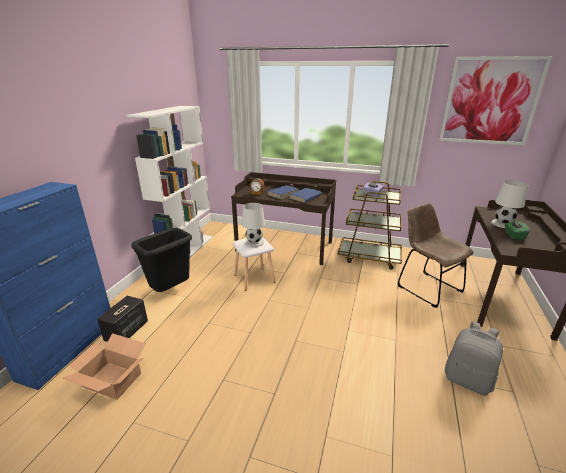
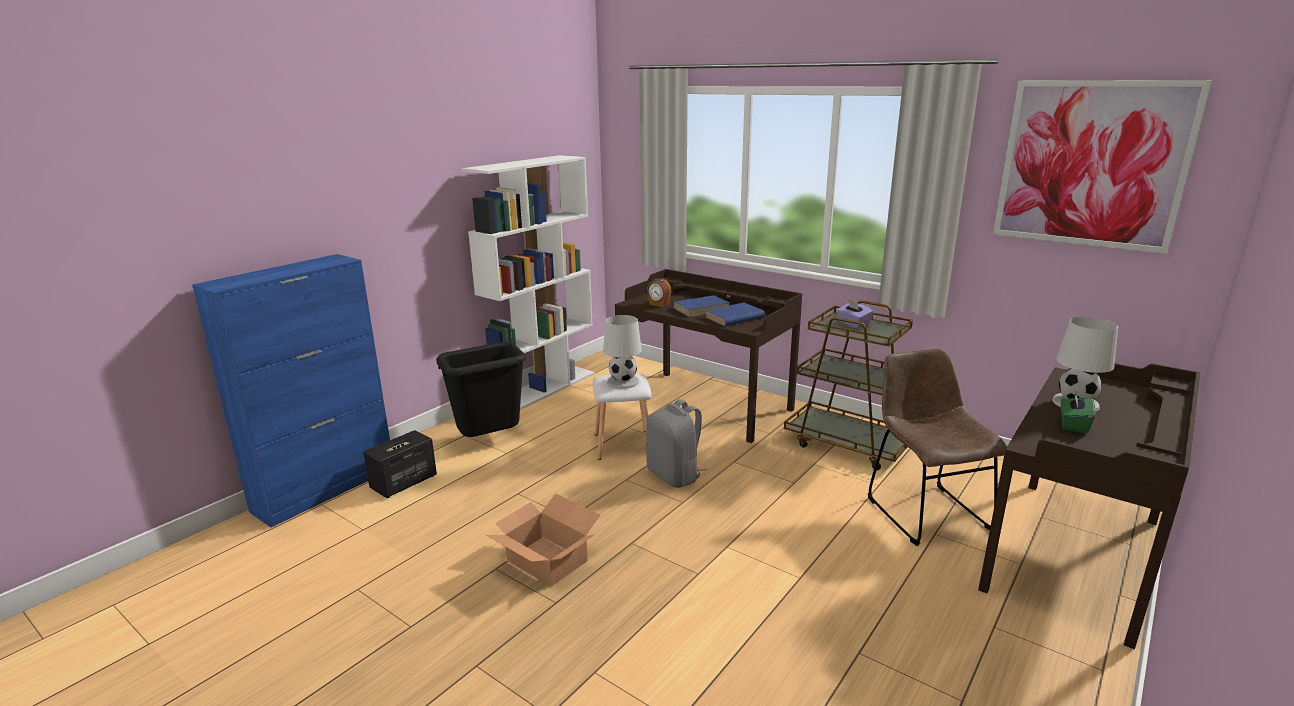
camera: 20 degrees right, 5 degrees down
(112, 379) = (358, 535): cardboard box -> cardboard box (547, 560)
(468, 380) = (888, 663): grey backpack -> grey backpack (675, 476)

